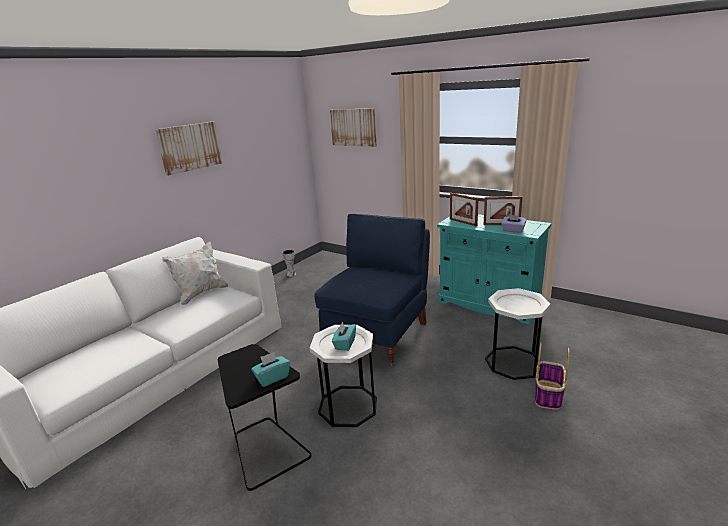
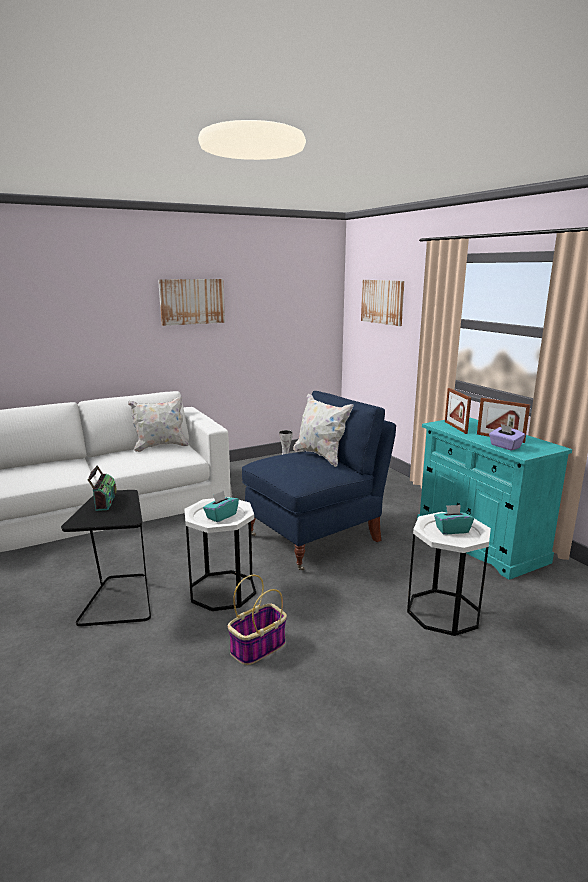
camera: 25 degrees right, 5 degrees down
(238, 365) = (104, 501): none -> radio
(272, 377) = (116, 518): turquoise tissue box -> turquoise tissue box (452, 530)
(374, 268) = (321, 456): none -> white pillow
(548, 395) = (451, 660): basket -> basket (258, 648)

